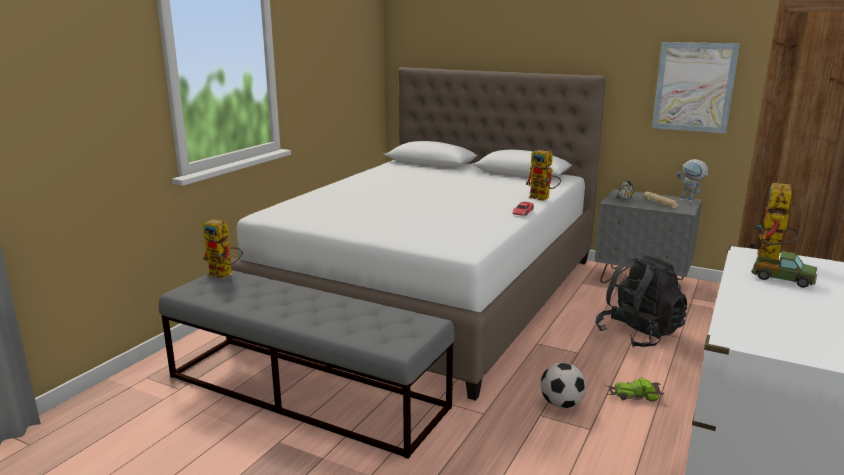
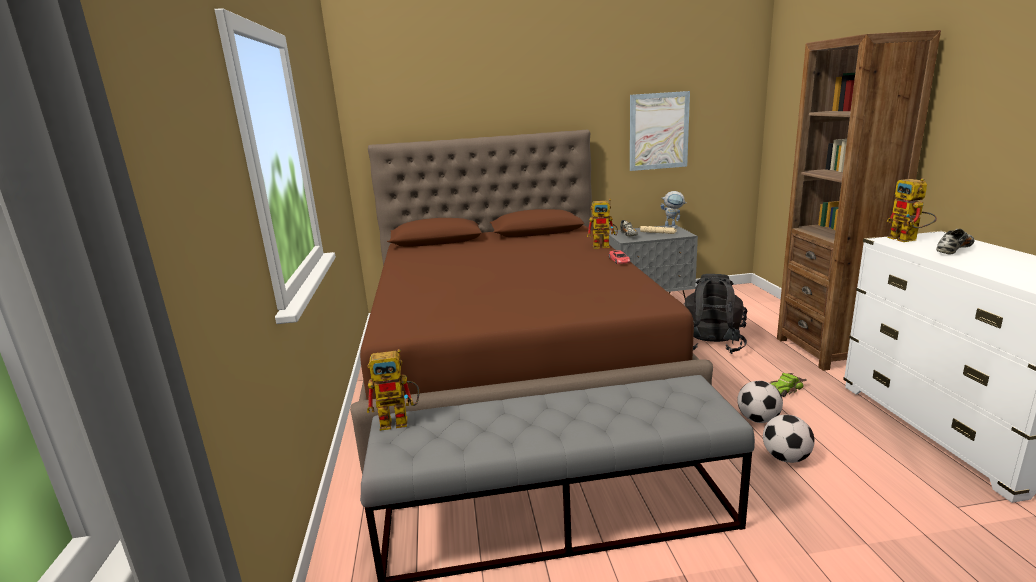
camera: 35 degrees left, 0 degrees up
(431, 292) = (512, 369): white bed -> brown bed
(529, 438) = (786, 458): none -> football
(782, 279) = (954, 250): toy truck -> shoe

